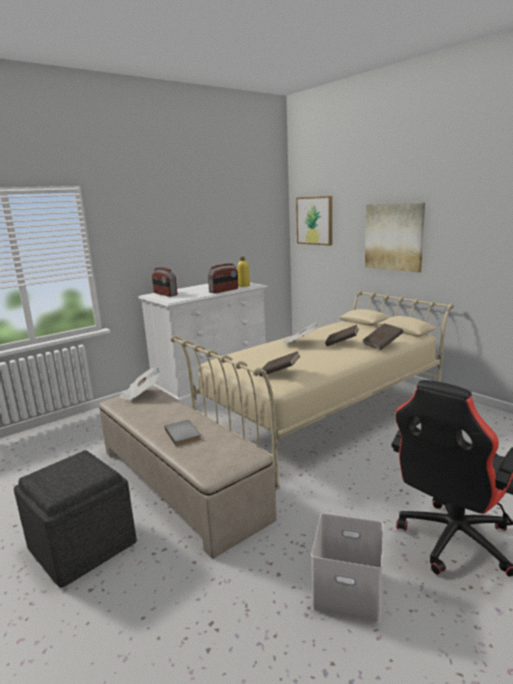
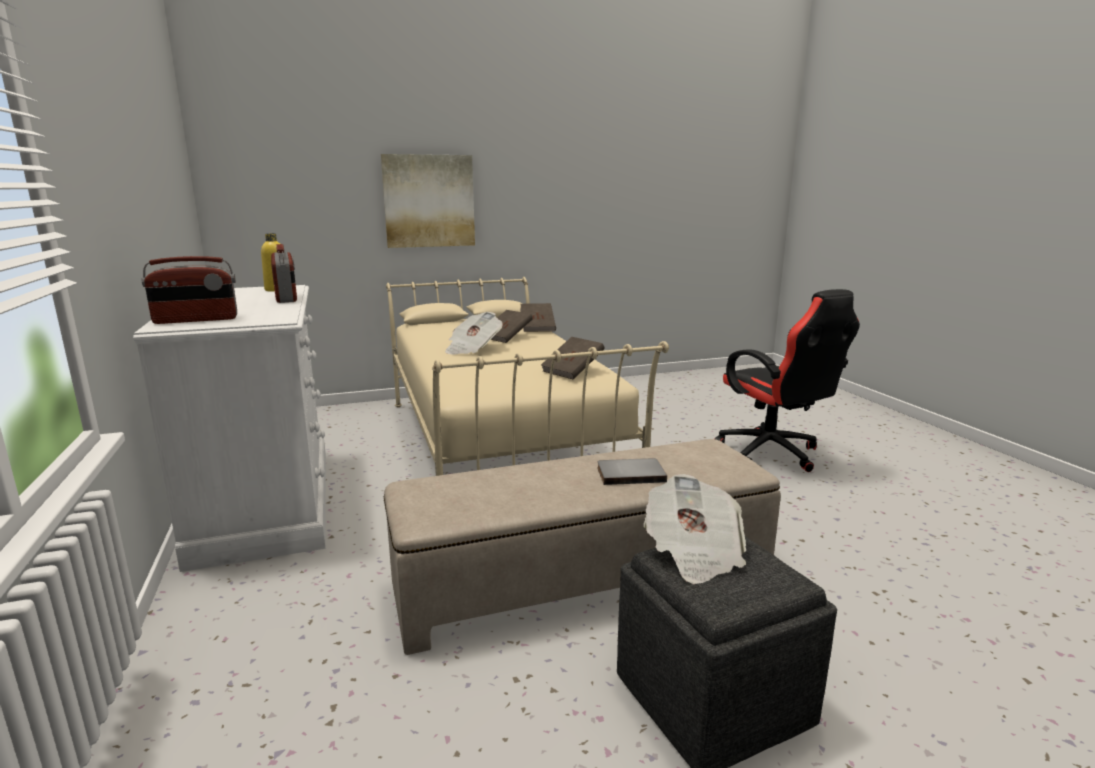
camera: 70 degrees left, 0 degrees up
(141, 394) = (430, 493): newspaper -> newspaper (693, 553)
(314, 220) = (265, 178): picture -> none
(346, 591) = (829, 512): white storage box -> none

